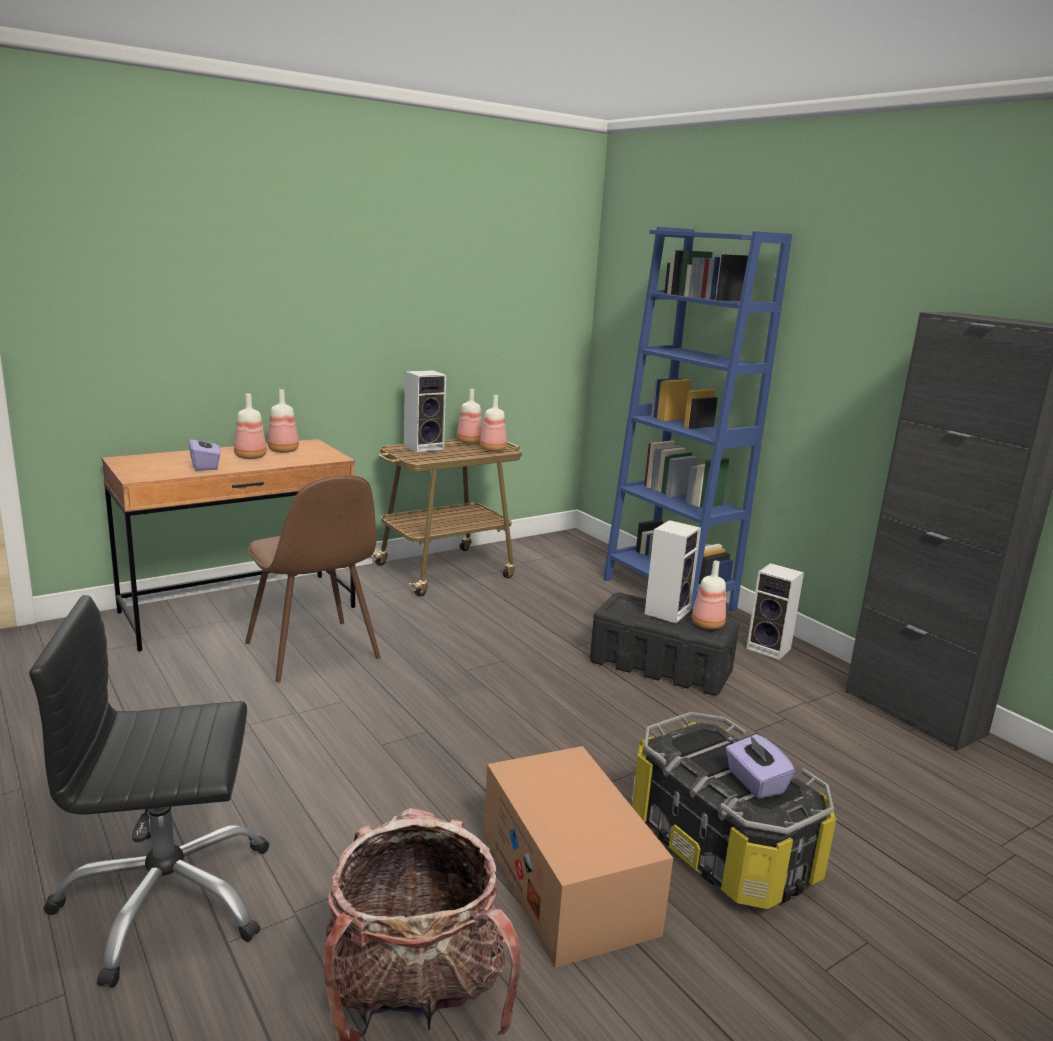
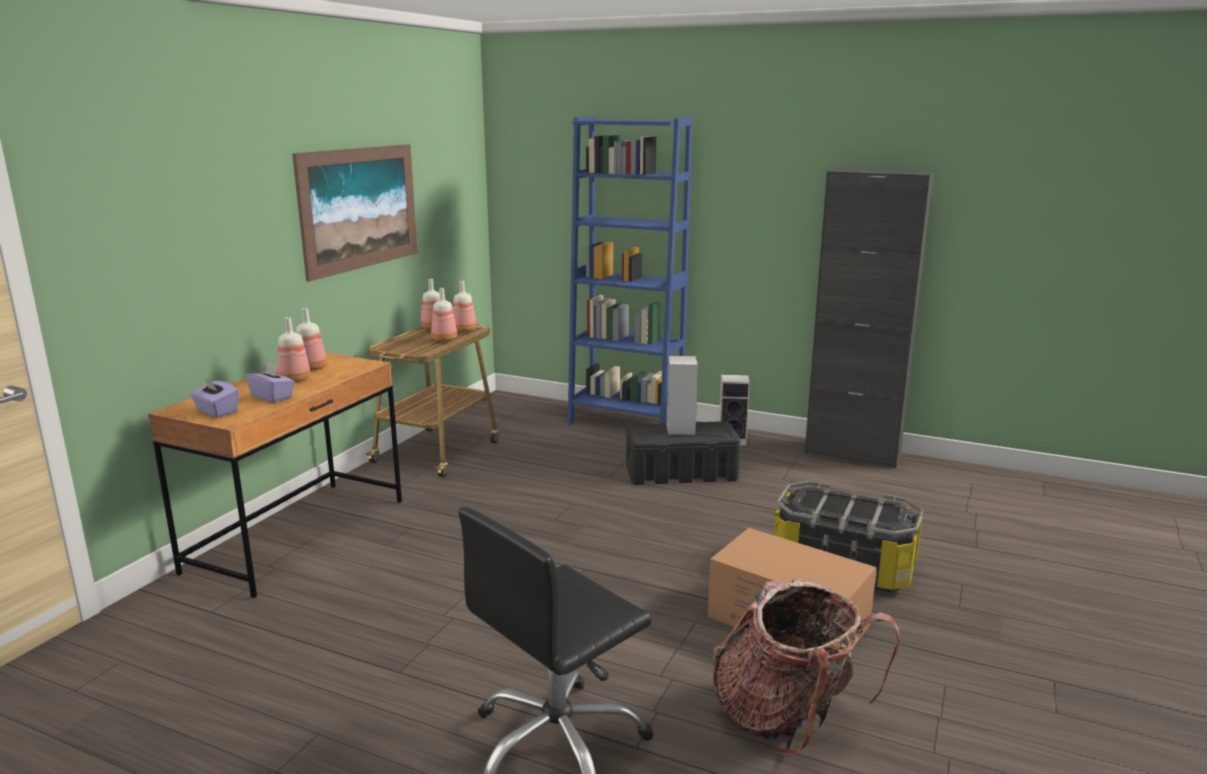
camera: 30 degrees left, 0 degrees up
(313, 652) = (417, 546): brown chair -> none
(399, 303) = (360, 208): none -> picture
(424, 447) = (406, 340): speaker -> none
(707, 625) = (715, 430): bottle -> bottle (445, 340)
(755, 782) = (869, 511): purple tissue box -> purple tissue box (216, 411)

